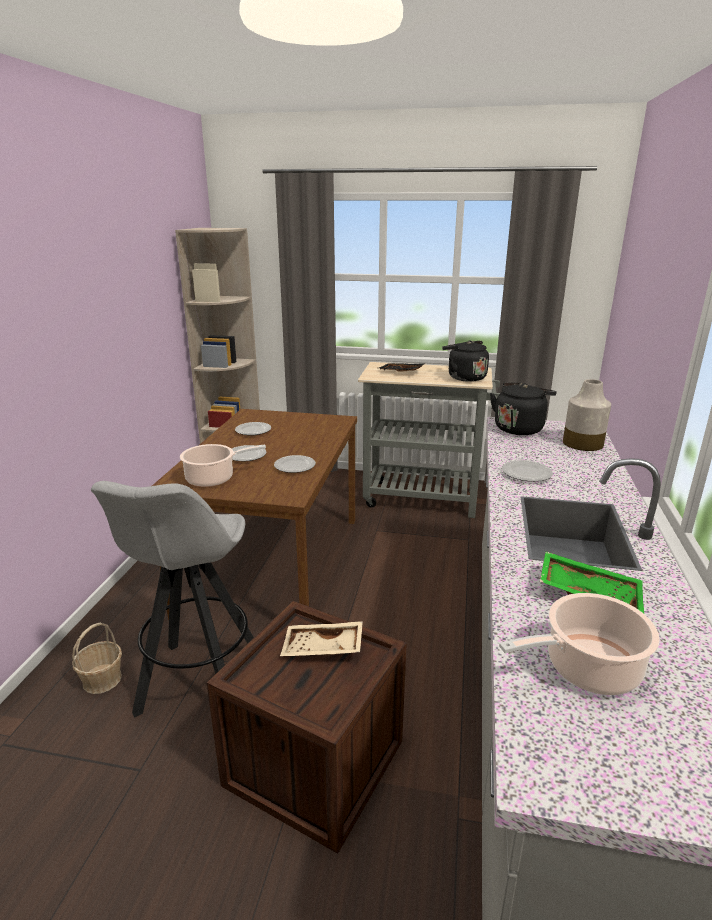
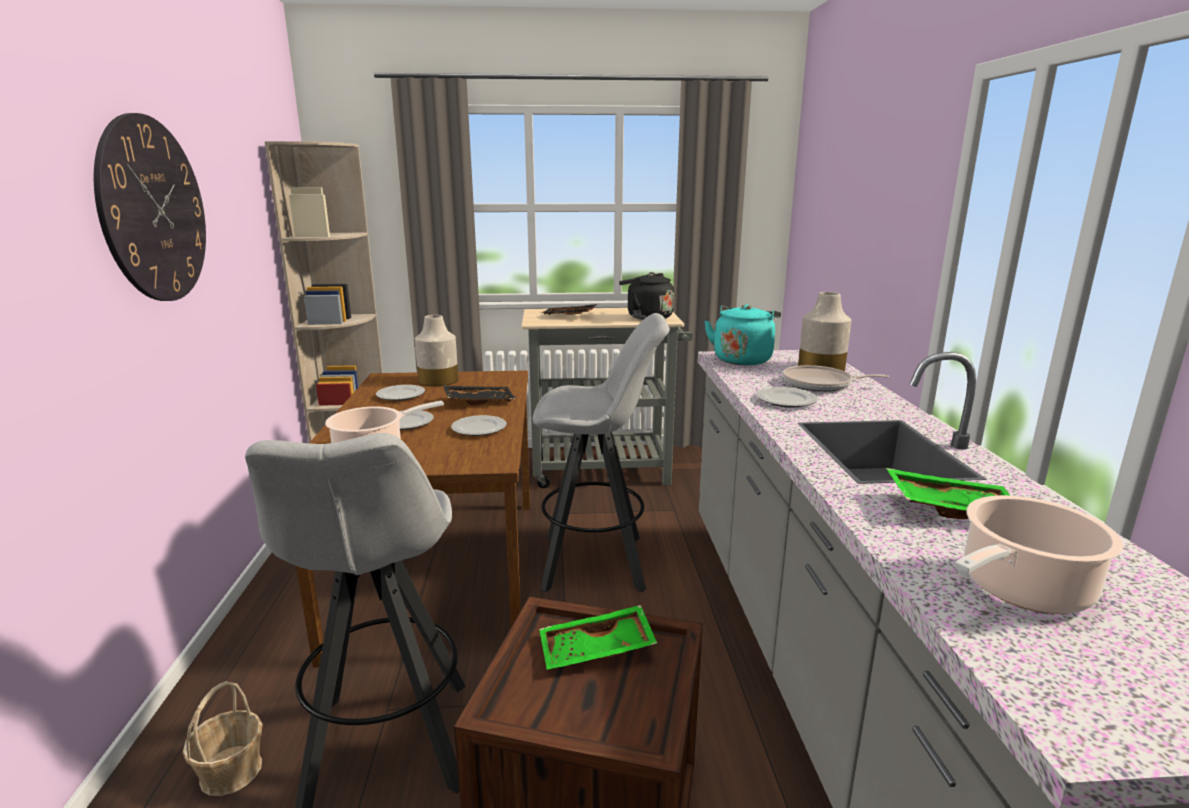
camera: 15 degrees left, 5 degrees down
(82, 296) = (154, 210): none -> wall clock
(286, 419) = (439, 380): none -> beige vase
(306, 442) = (479, 401): none -> black tray
(322, 649) = (596, 651): beige tray -> green tray
(390, 575) = (597, 563): none -> grey stool
(519, 428) = (742, 359): black kettle -> turquoise kettle
(569, 461) = (820, 384): none -> frying pan

